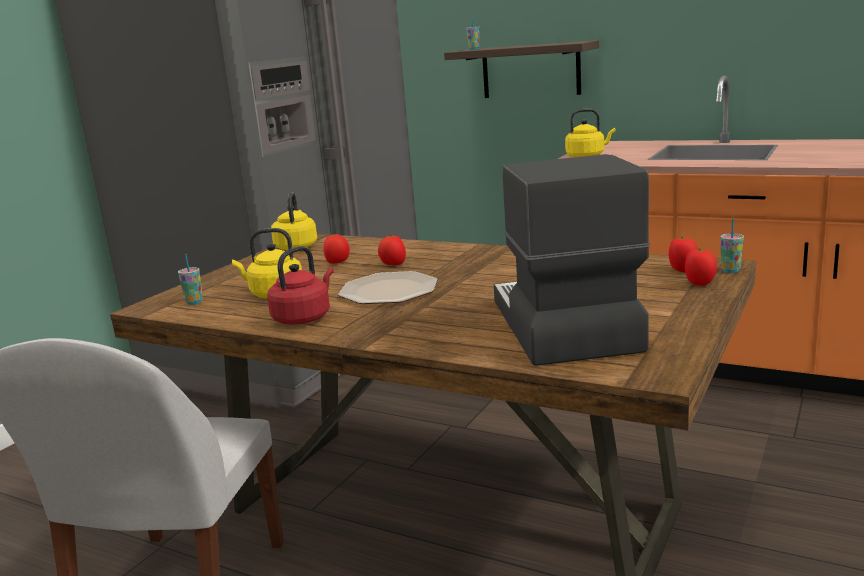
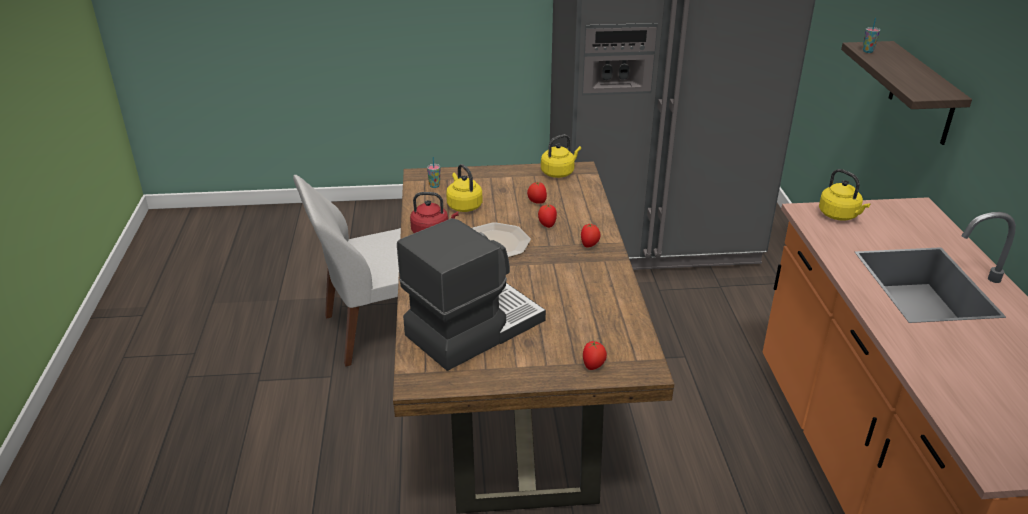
camera: 55 degrees right, 15 degrees up
(682, 270) = (621, 352): tomato -> tomato (589, 245)
(730, 271) = (635, 375): cup -> none

